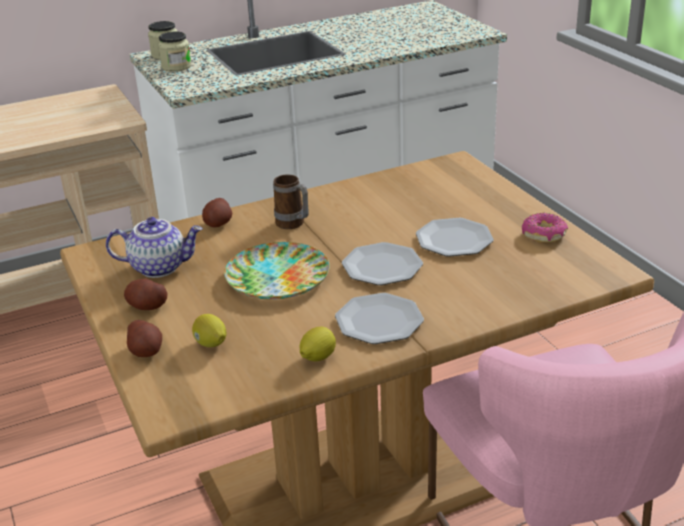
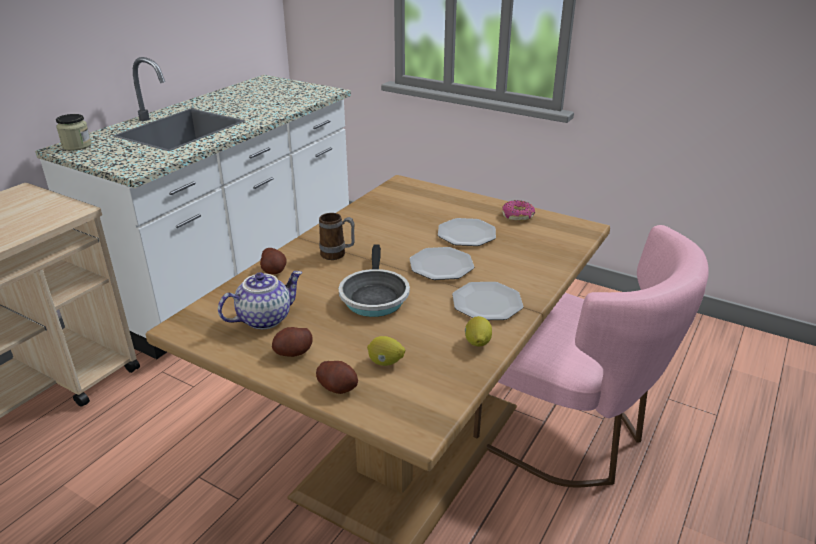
camera: 35 degrees left, 0 degrees up
(176, 66) = (101, 153): jar -> none
(276, 277) = (373, 296): plate -> frying pan

